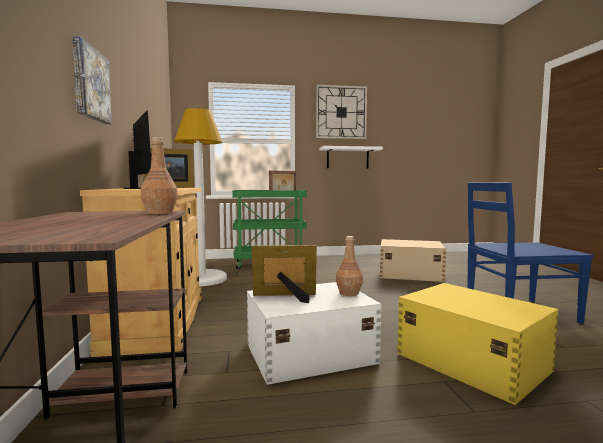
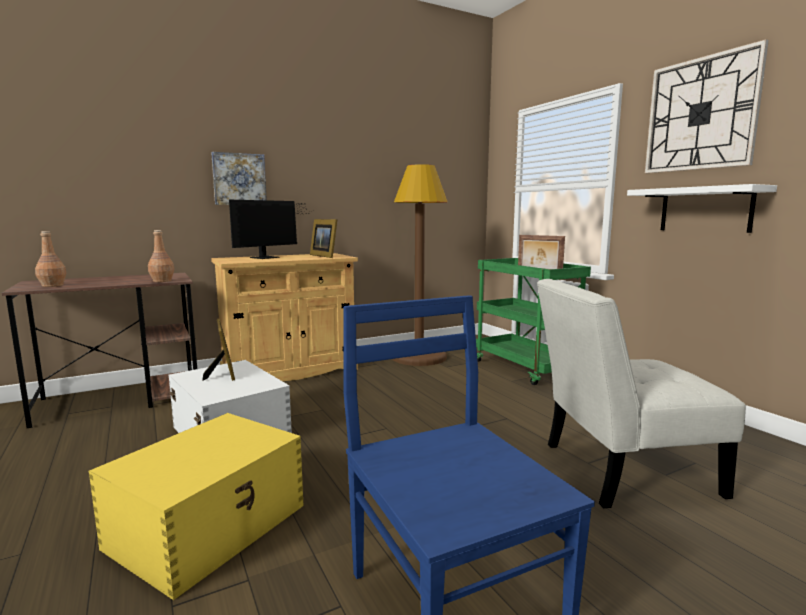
camera: 70 degrees right, 5 degrees up
(201, 279) = (419, 357): white floor lamp -> brown floor lamp
(349, 293) = (239, 391): brown bottle -> brown bottle (53, 285)
(409, 274) = (619, 470): beige storage box -> white chair

